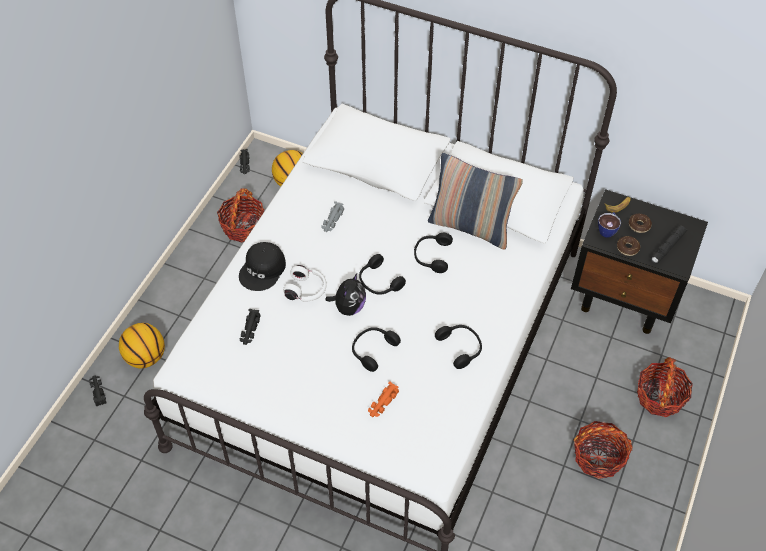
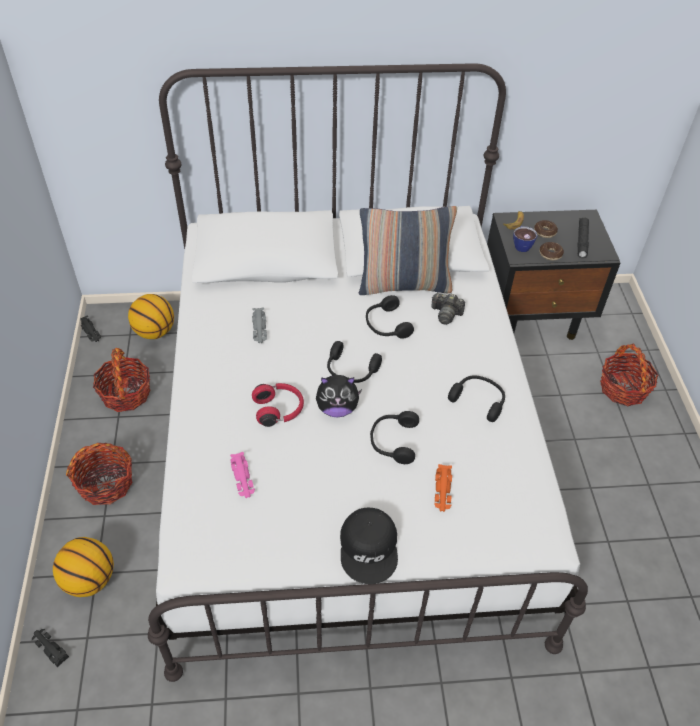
camera: 30 degrees left, 5 degrees down
(250, 330) = (243, 479): black toy car -> pink toy car
(263, 270) = (216, 408): black cap -> black cap (370, 548)
(306, 290) = (279, 410): white headphones -> red headphones
(349, 307) = (337, 408): plush toy -> plush toy turned 90 degrees clockwise
(487, 266) = (446, 314): none -> camera
(598, 457) = (613, 465): basket -> basket (106, 483)

